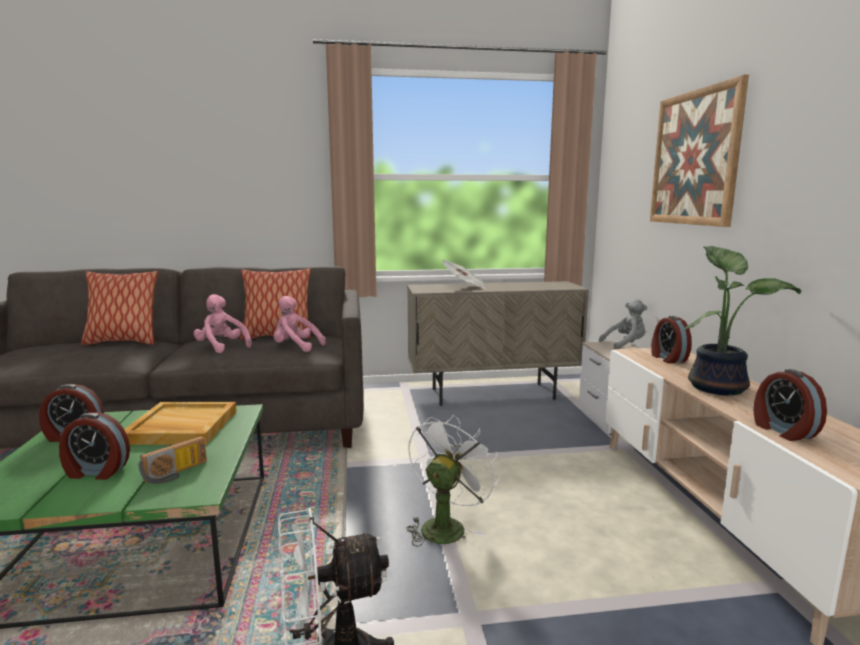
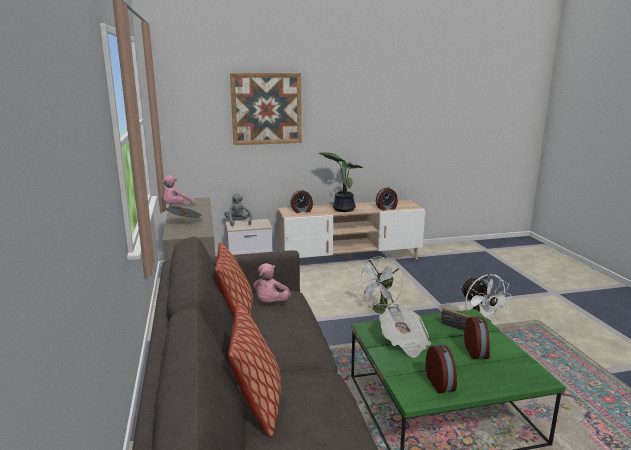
camera: 95 degrees left, 5 degrees up
(181, 427) = (404, 343): beige tray -> newspaper
(222, 347) = (279, 333): pink plush toy -> pink plush toy (176, 207)
(446, 525) = (381, 311): white fan -> white fan turned 75 degrees counterclockwise

